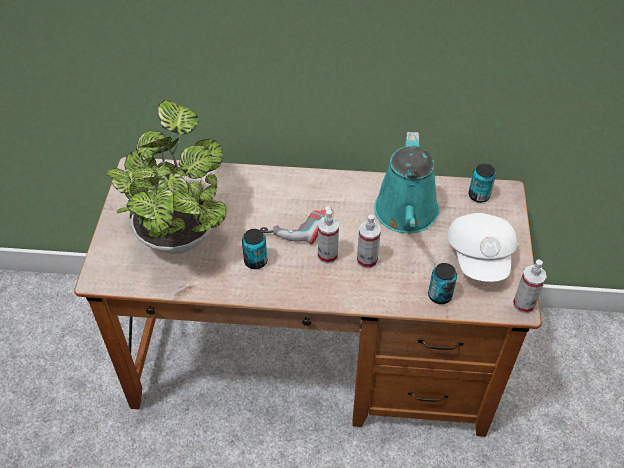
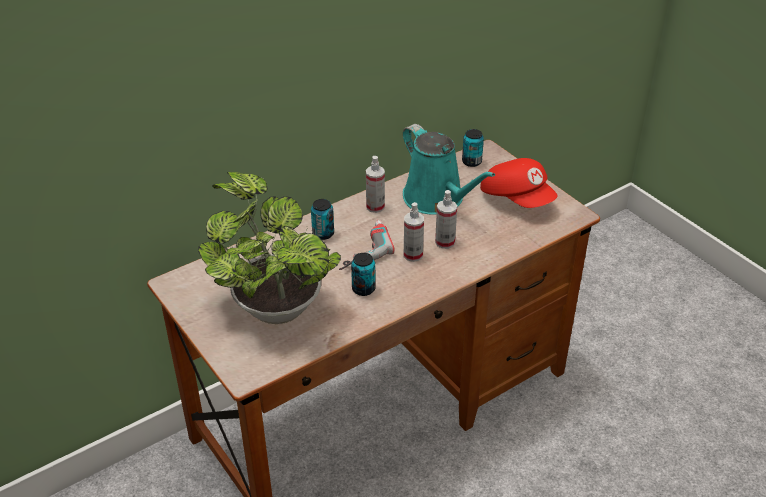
camera: 40 degrees left, 10 degrees down
(439, 295) = (520, 236): can -> can (323, 234)
(480, 257) = (517, 198): white cap -> red cap
(523, 304) = (577, 211): spray bottle -> spray bottle (375, 207)

